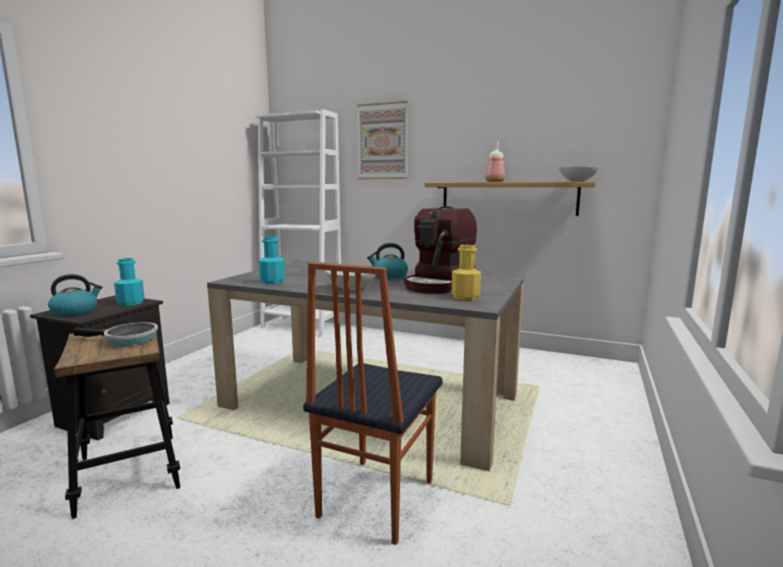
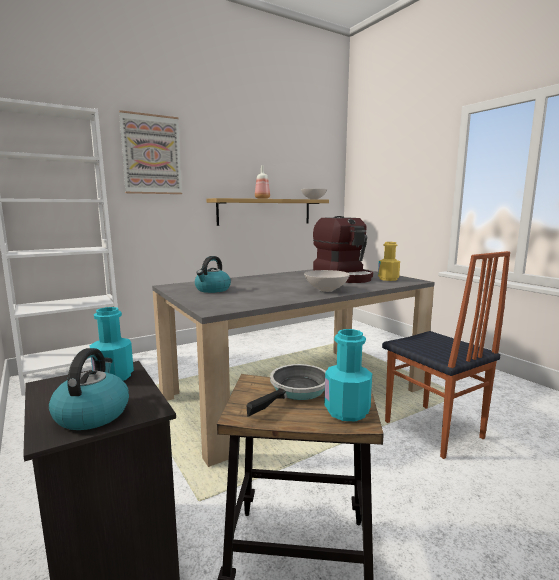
camera: 55 degrees left, 0 degrees up
(272, 281) = (250, 301): turquoise bottle -> turquoise bottle (347, 411)
(389, 276) = (294, 279): kettle -> kettle (212, 290)

